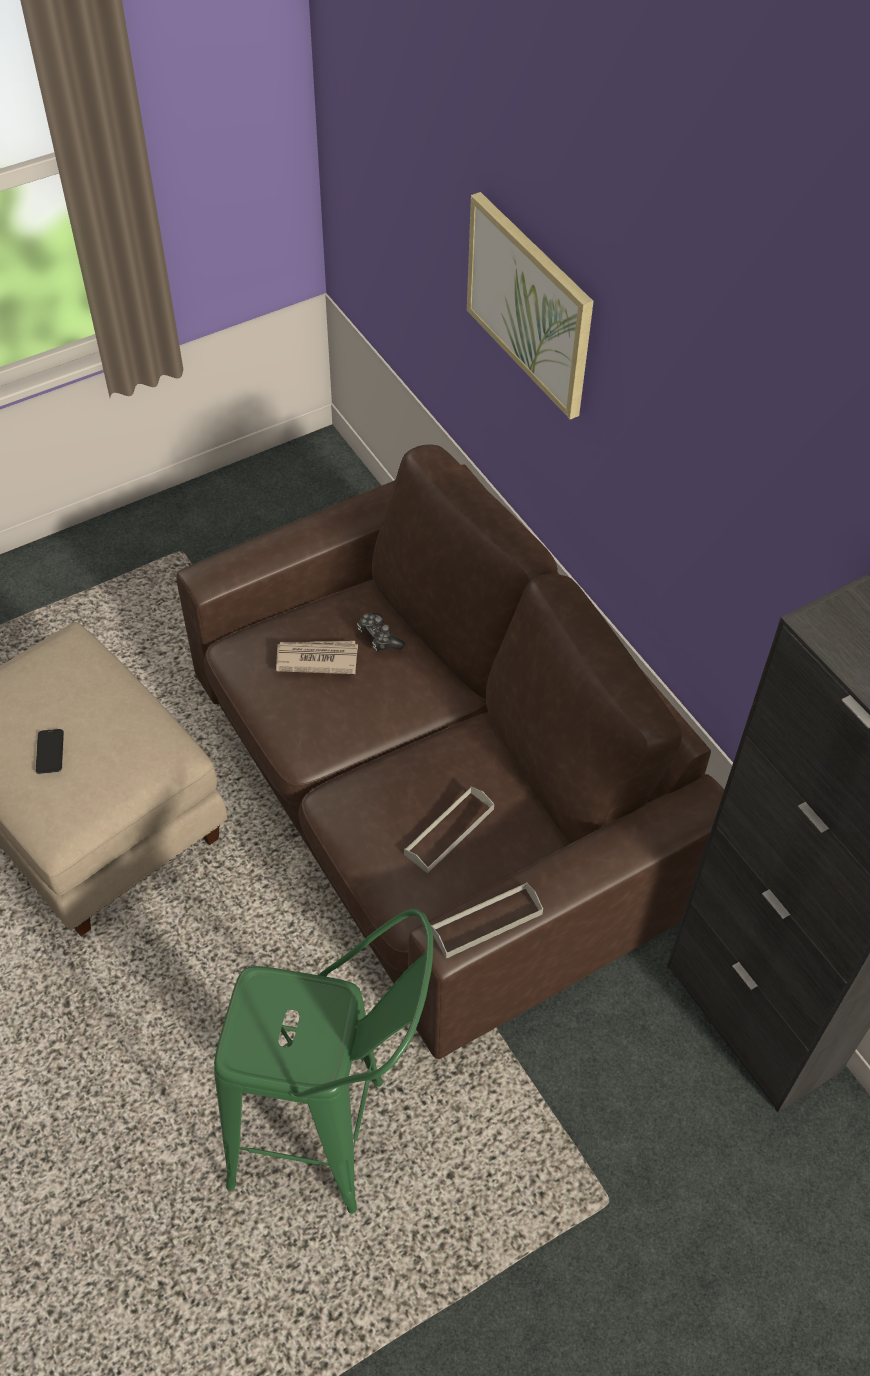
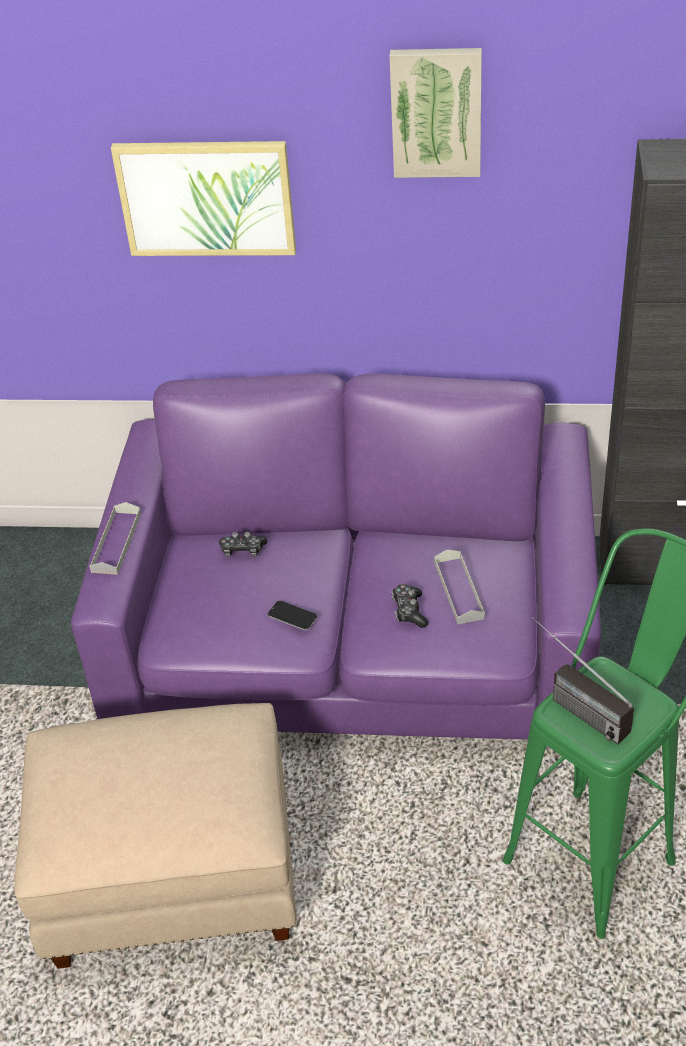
camera: 50 degrees left, 10 degrees down
(50, 752) = (170, 795): phone -> phone (292, 616)
(274, 994) = (571, 705): none -> radio
(316, 658) = (229, 592): newspaper -> none
(392, 806) = (409, 611): none -> game controller
(434, 791) = (353, 637): brown sofa -> purple sofa
(486, 922) = (574, 585): grey tray -> grey tray (116, 542)
(711, 379) = (436, 111): none -> picture

